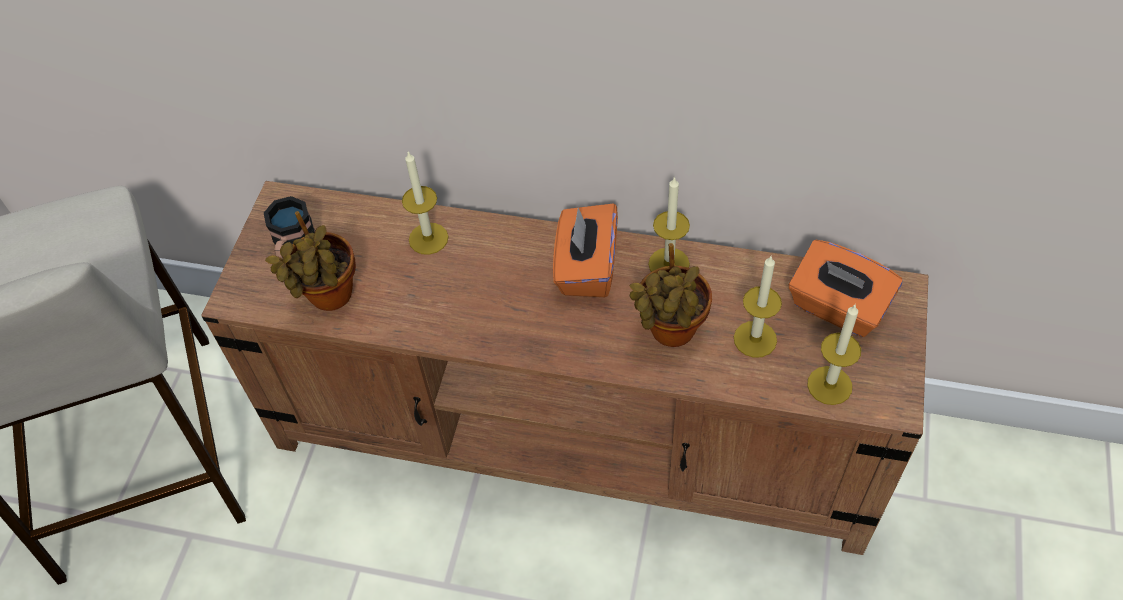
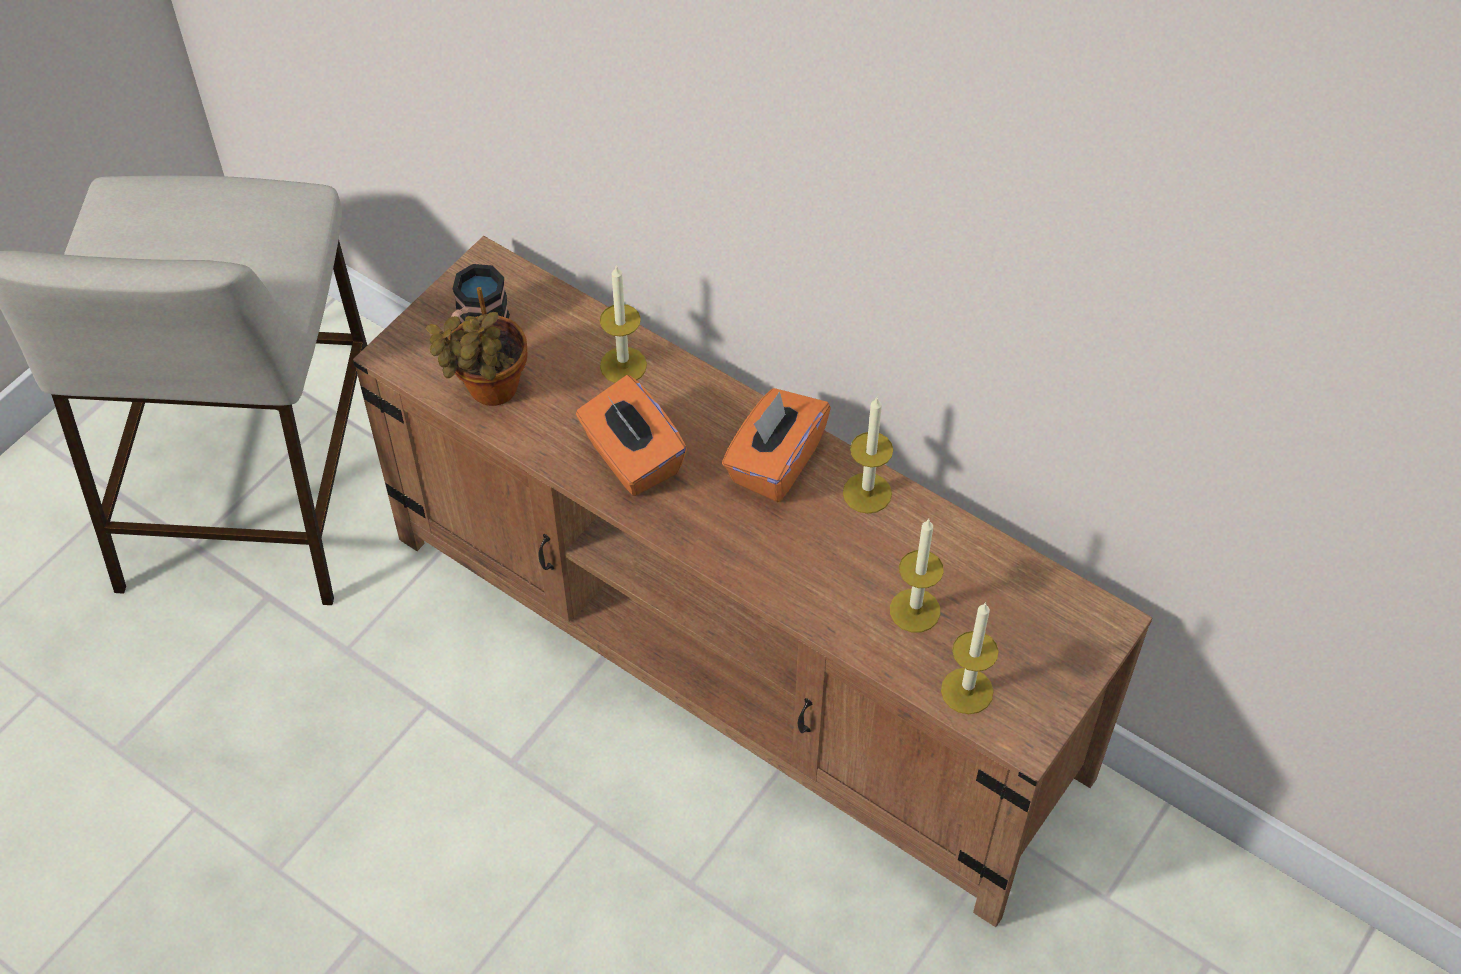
camera: 20 degrees right, 0 degrees up
(669, 333) = (826, 567): potted plant -> none
(837, 307) = (1026, 612): orange tissue box -> orange tissue box (632, 458)

